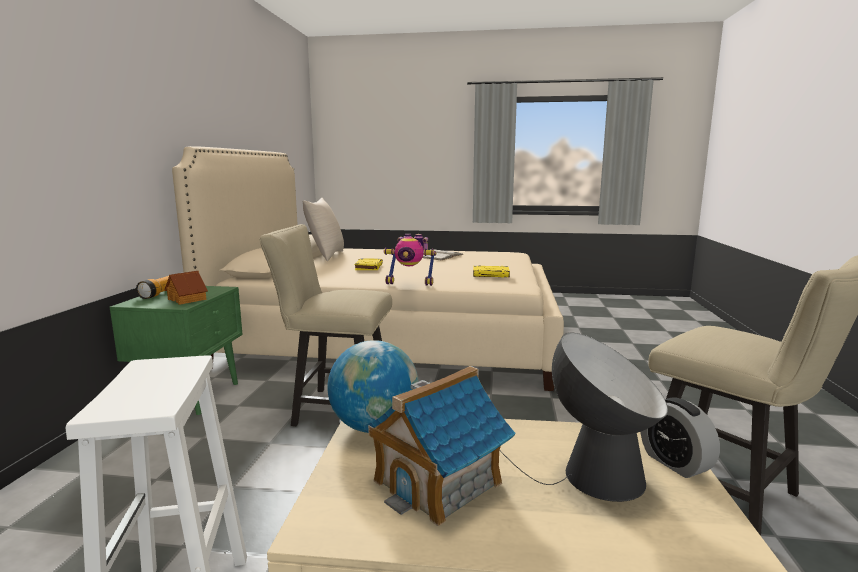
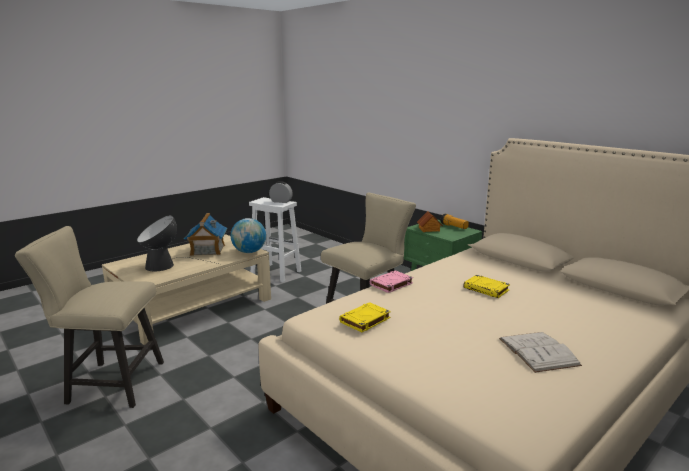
camera: 130 degrees right, 5 degrees up
(325, 256) = (592, 291): beige pillow -> none
(410, 283) = (391, 284): toy robot -> pink book
(675, 463) = (136, 277): alarm clock -> alarm clock (281, 201)

